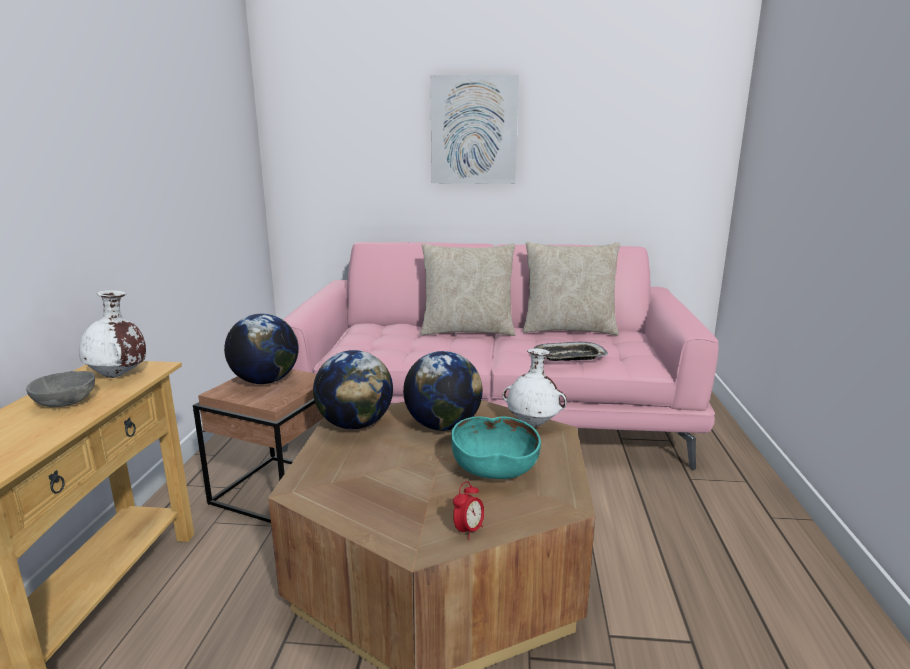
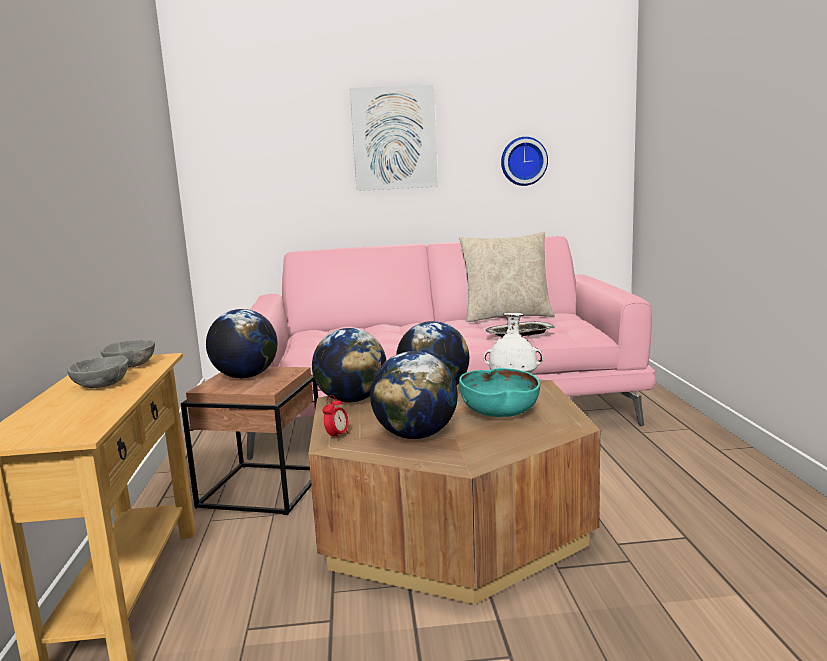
camera: 10 degrees left, 5 degrees down
(118, 376) = (131, 366): white vase -> grey bowl
(389, 490) = (416, 435): none -> globe
(467, 331) = (412, 326): beige pillow -> none
(468, 531) = (502, 450): alarm clock -> alarm clock (337, 436)
(610, 162) = (523, 161): none -> wall clock

